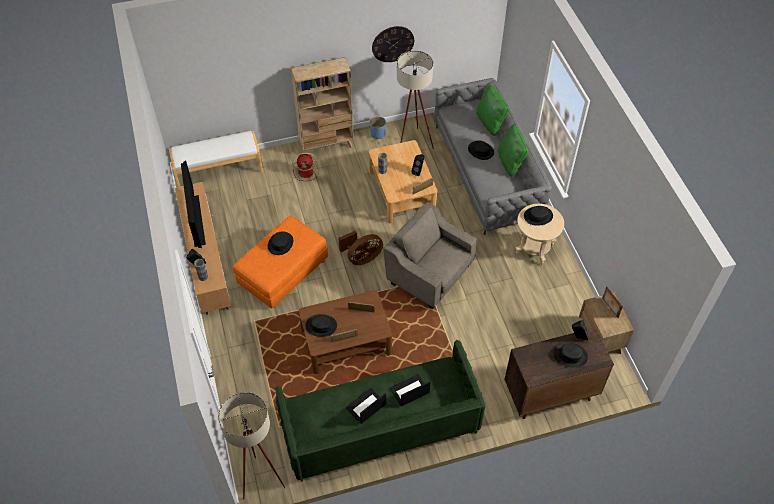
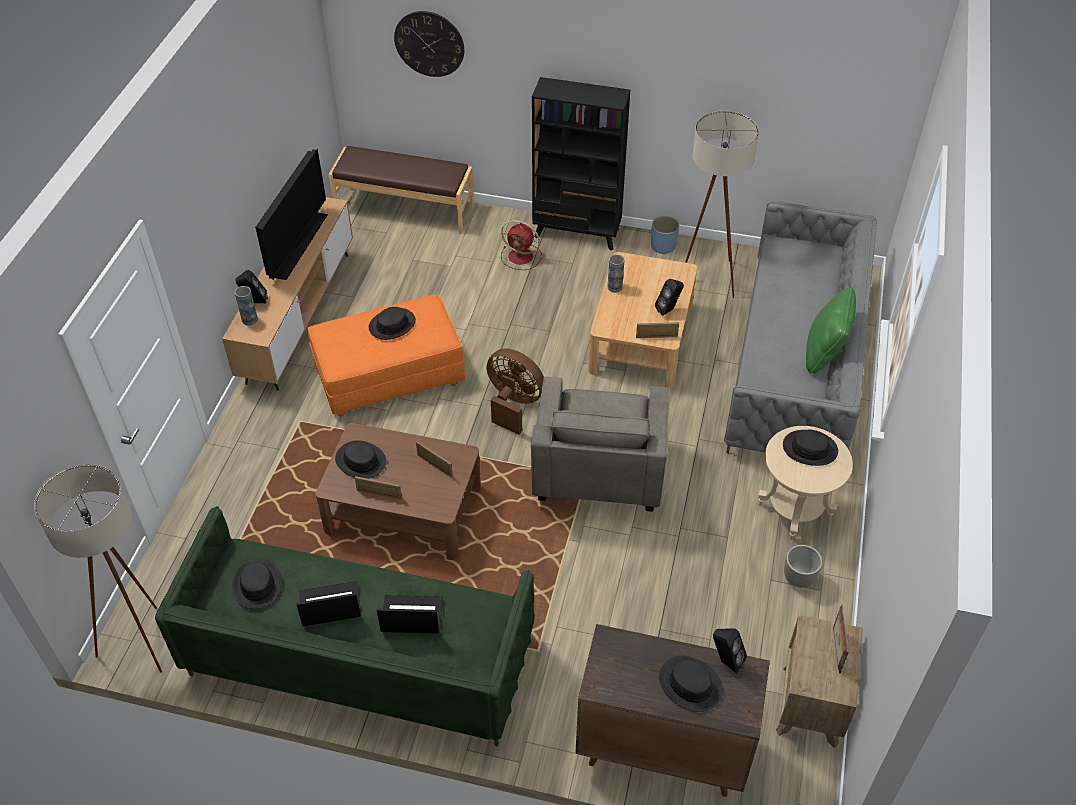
camera: 30 degrees right, 5 degrees down
(218, 170) = (404, 209): white bench -> brown bench
(327, 145) = (577, 233): beige bookcase -> black bookcase
(362, 258) = (513, 404): brown fan -> brown fan turned 150 degrees counterclockwise
(393, 44) = (716, 96): wall clock -> wall clock (429, 43)
(430, 274) = (598, 472): grey armchair -> grey armchair turned 150 degrees counterclockwise
(480, 151) = (787, 317): black hat -> black hat (257, 585)
(490, 123) = (832, 284): green pillow -> none
(557, 282) = (798, 578): none -> planter

